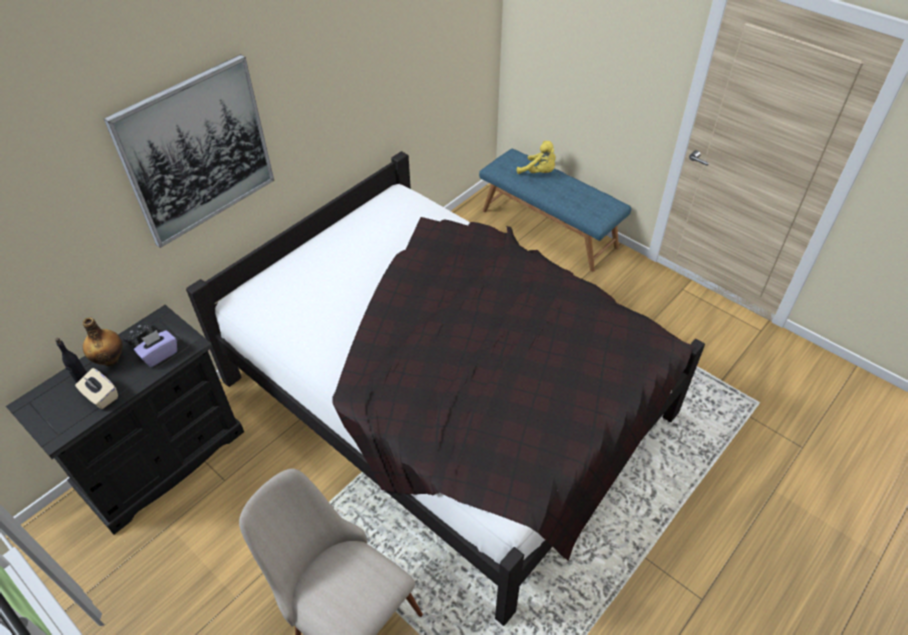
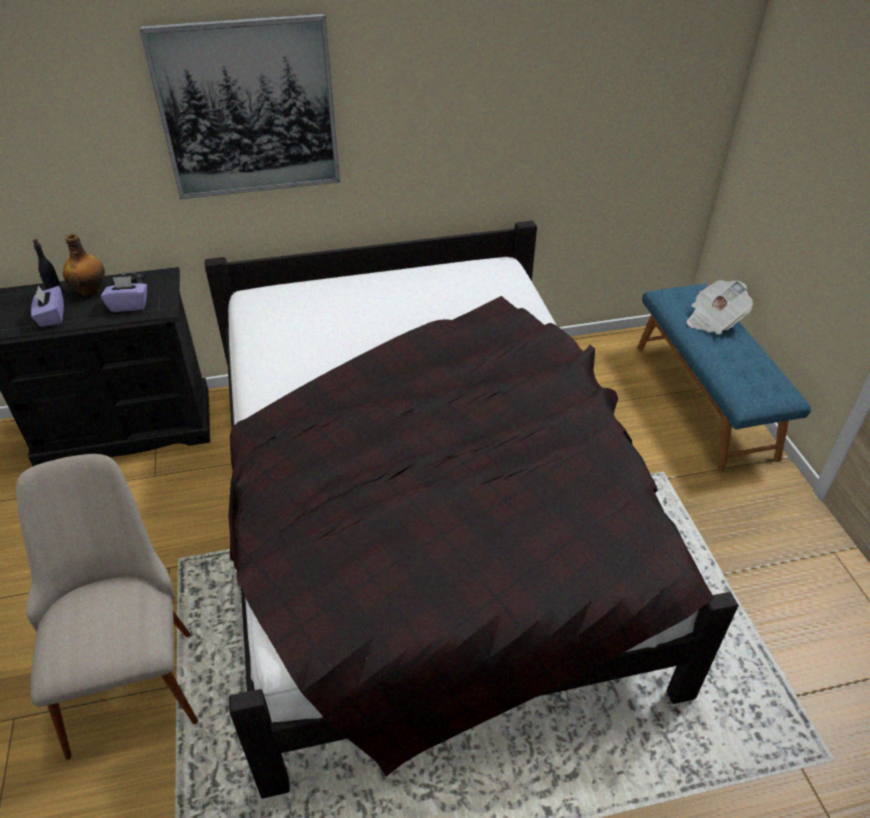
camera: 35 degrees right, 5 degrees down
(101, 396) = (52, 316): beige tissue box -> purple tissue box
(539, 172) = (714, 320): yellow plush toy -> newspaper

